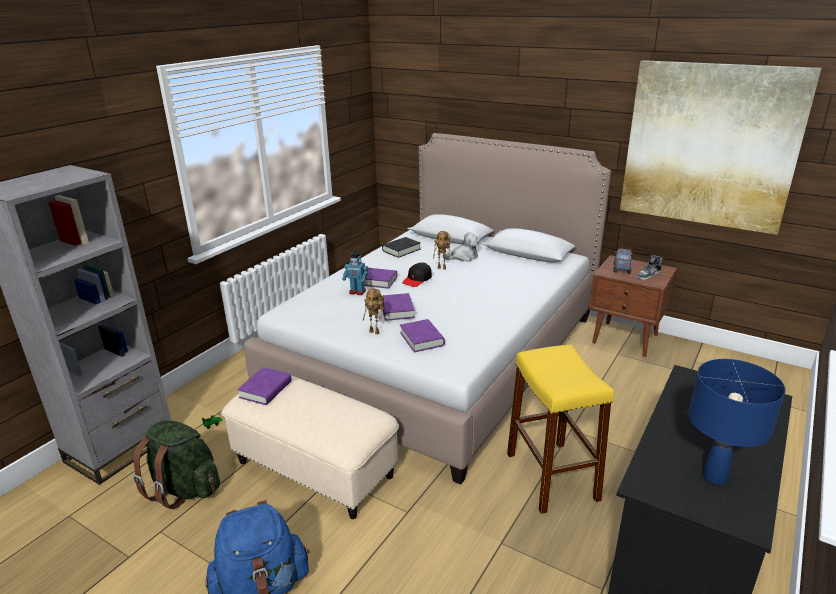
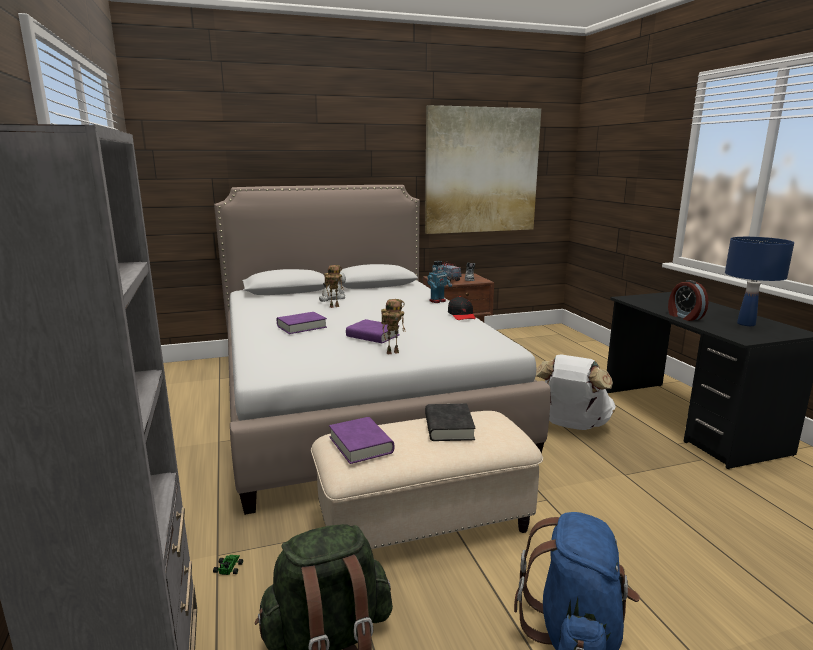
camera: 50 degrees left, 10 degrees down
(357, 292) = (305, 337): toy robot -> toy robot (437, 301)
(401, 250) = (265, 306): black book -> black book (449, 427)
(417, 279) = (334, 317): black cap -> black cap (461, 315)
(422, 339) = (440, 343): purple book -> none
(551, 476) = (570, 425): yellow stool -> white backpack
(670, 429) = (684, 317): none -> alarm clock

